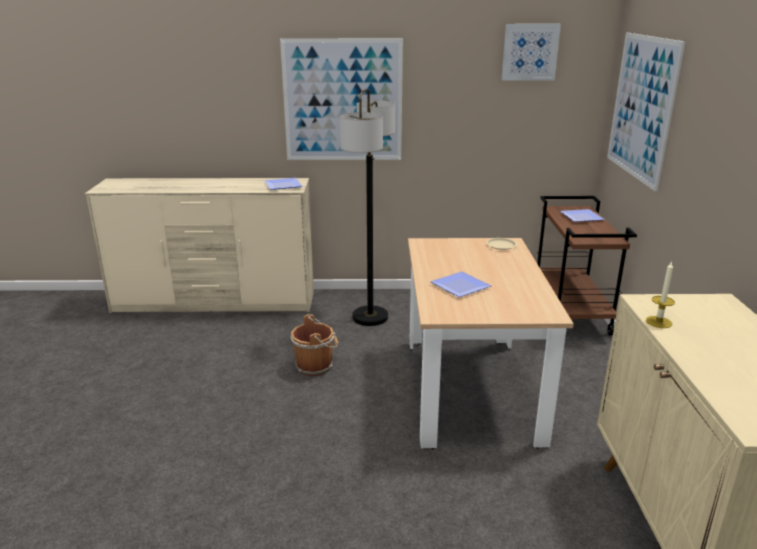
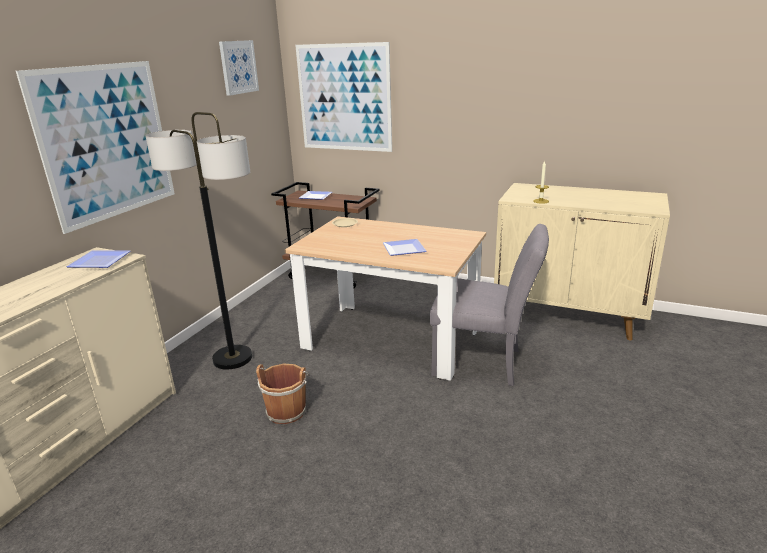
camera: 65 degrees left, 0 degrees up
(477, 469) = (485, 363): none -> grey chair

